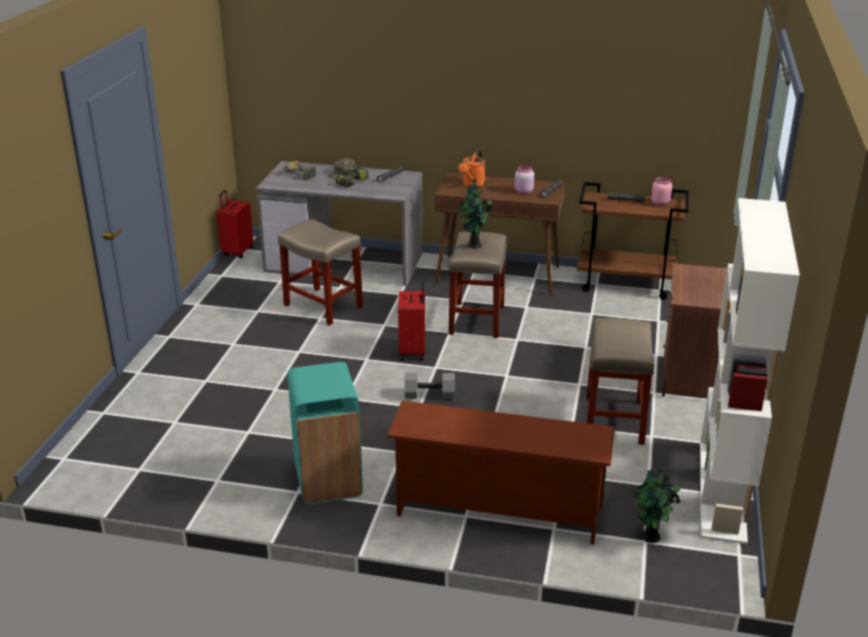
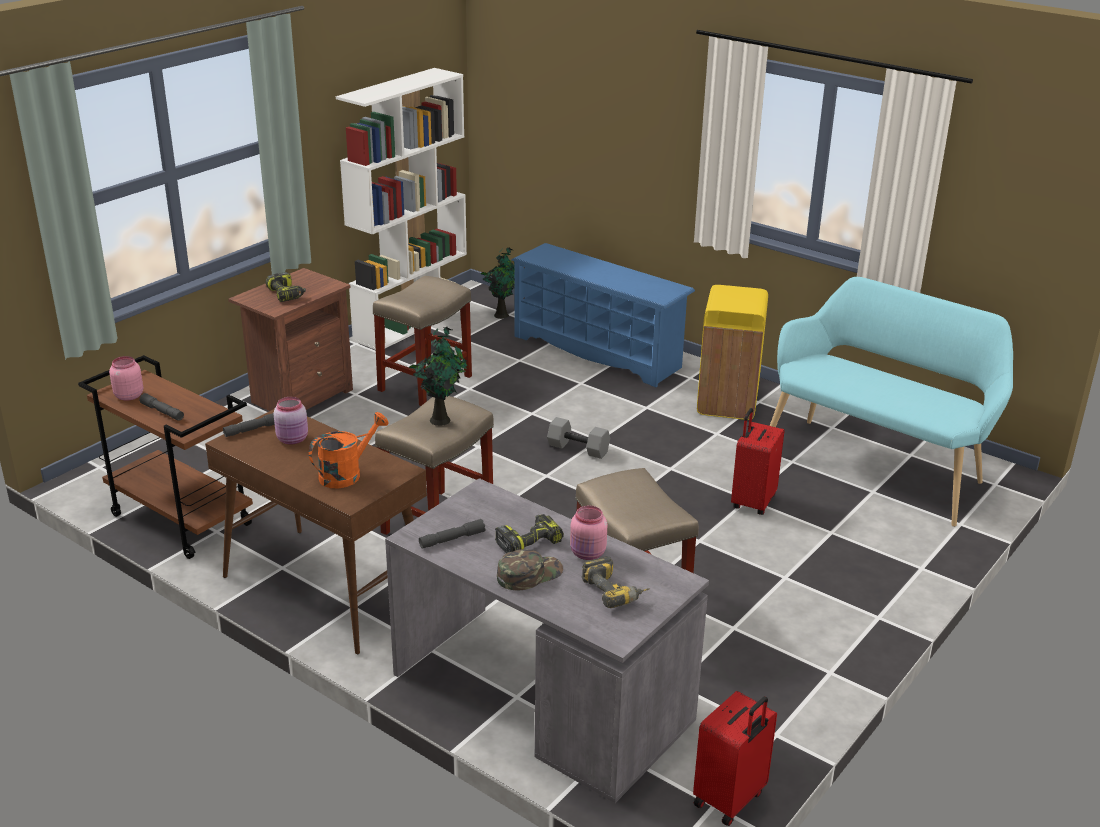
camera: 155 degrees left, 0 degrees up
(171, 448) = (877, 466): none -> turquoise bench
(320, 184) = (588, 553): none -> pink jar
(327, 481) = (728, 402): turquoise trash can -> yellow trash can
(413, 351) = (556, 501): red suitcase -> red suitcase (752, 502)
(497, 512) = (599, 351): brown shoe rack -> blue shoe rack
(699, 282) = (286, 294): none -> power drill

